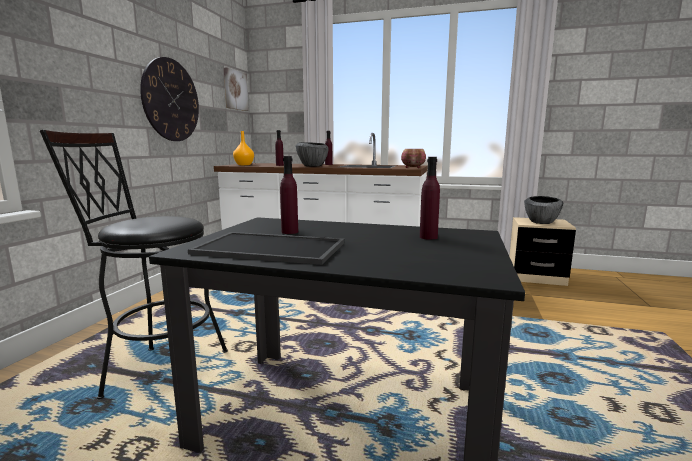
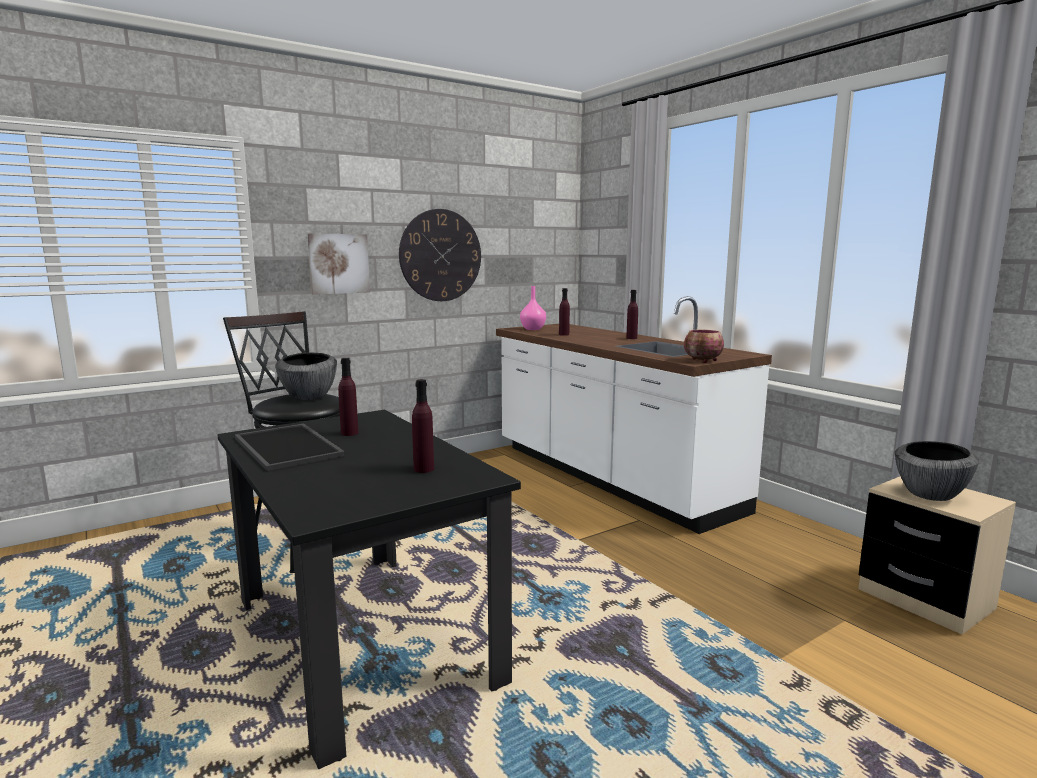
camera: 40 degrees right, 0 degrees up
(235, 90) = (550, 229): picture -> picture (338, 263)
(244, 165) = (533, 329): orange vase -> pink vase
(312, 166) = (591, 341): bowl -> bowl (309, 397)

